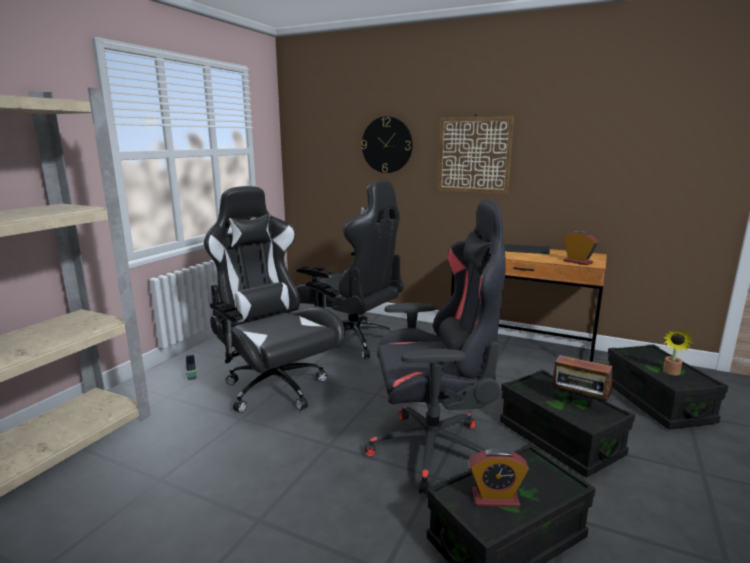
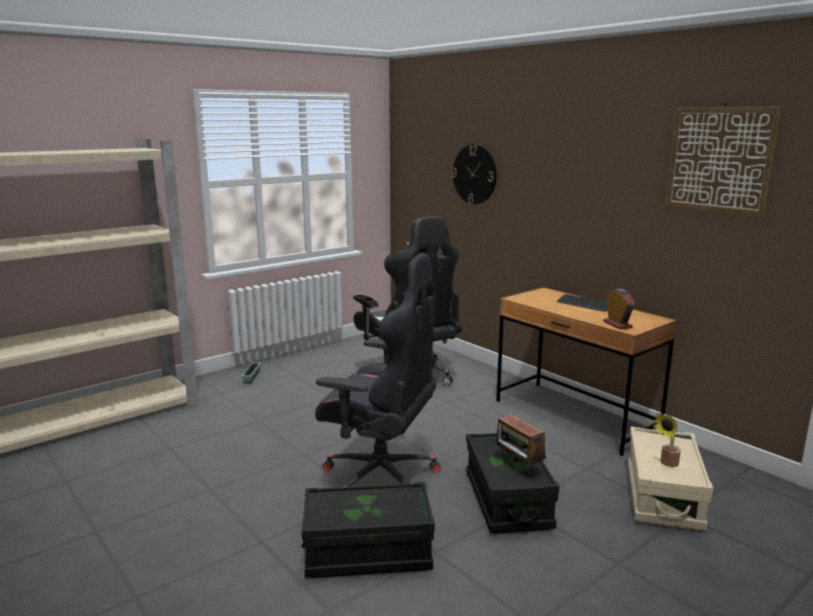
camera: 25 degrees right, 0 degrees up
(279, 391) = (304, 406): black office chair -> none
(474, 153) = (551, 190): picture -> picture (720, 158)
(495, 498) = (348, 508): alarm clock -> none
(656, 402) = (663, 497): black storage box -> beige storage box

